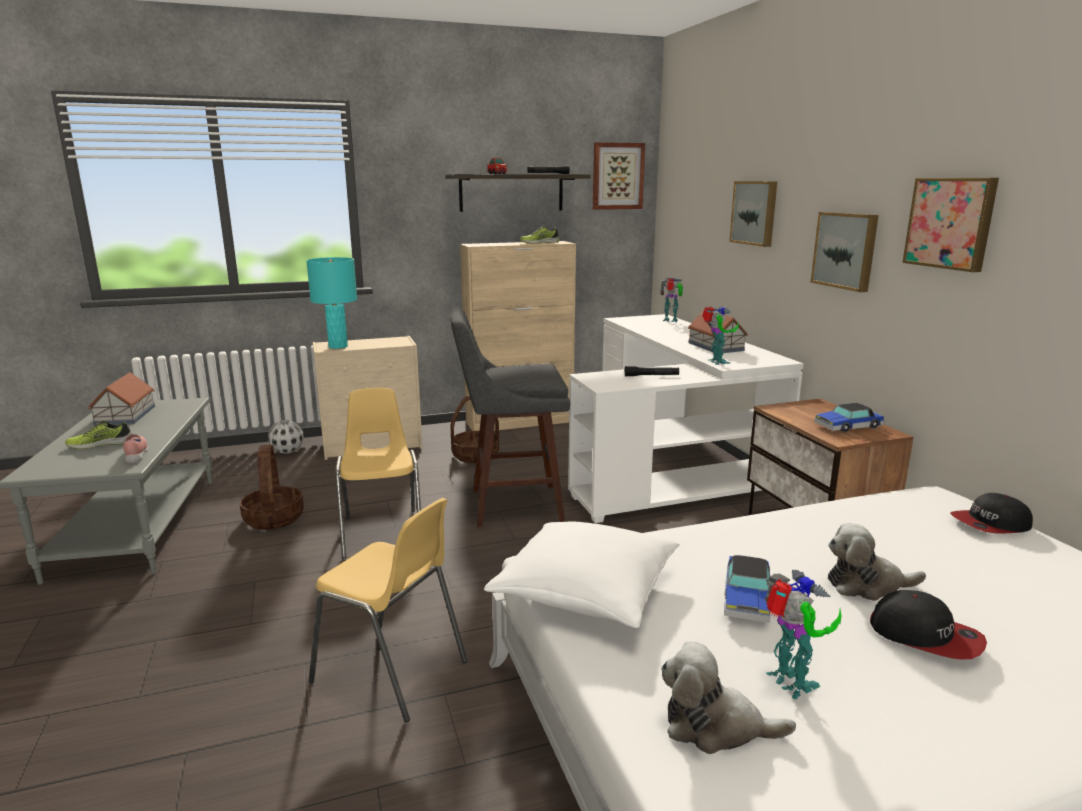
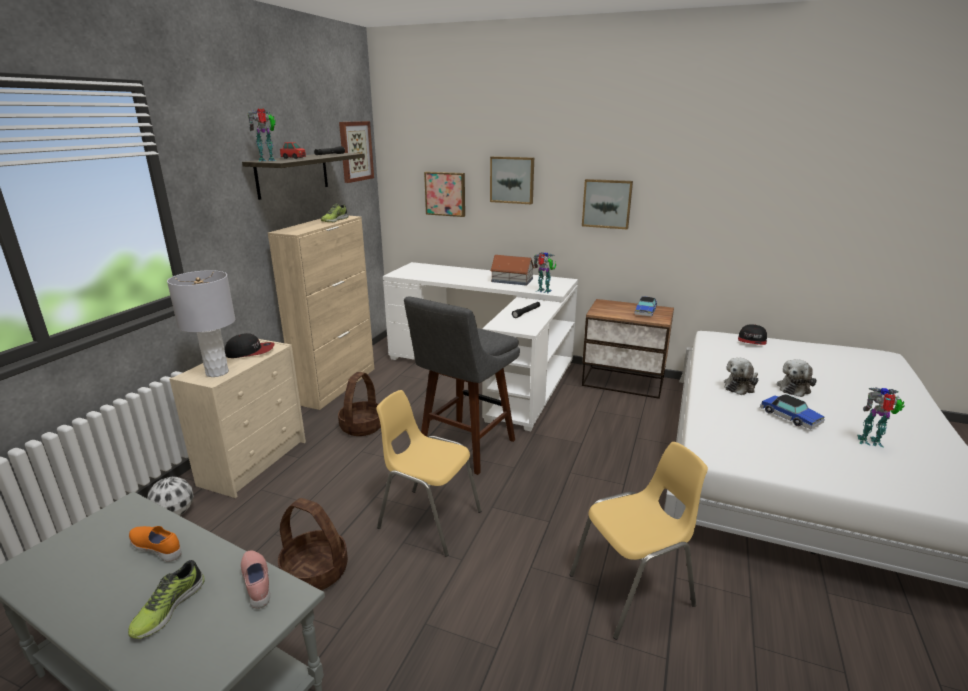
camera: 50 degrees left, 5 degrees up
(125, 415) = (81, 568): toy house -> none
(137, 455) = (258, 584): pink shoe -> pink shoe turned 45 degrees clockwise
(154, 422) = (158, 549): none -> orange shoe
(338, 346) = (217, 372): turquoise table lamp -> grey table lamp
(586, 592) = (754, 455): white pillow -> none
(671, 321) = (431, 267): toy robot -> toy robot (268, 160)
(715, 726) = (900, 474): plush toy -> plush toy (740, 386)
(925, 636) = (845, 398): cap -> cap (250, 352)
(951, 223) = (689, 185): picture -> picture (445, 193)

